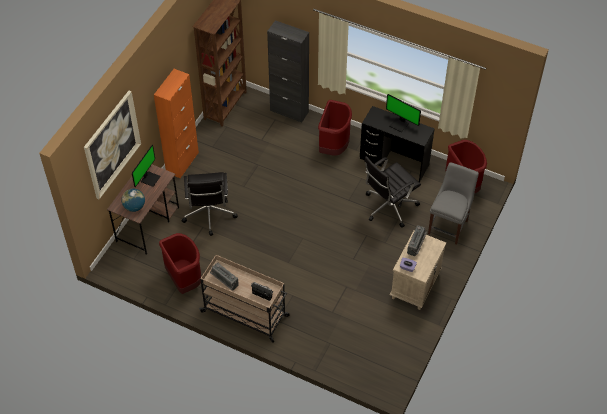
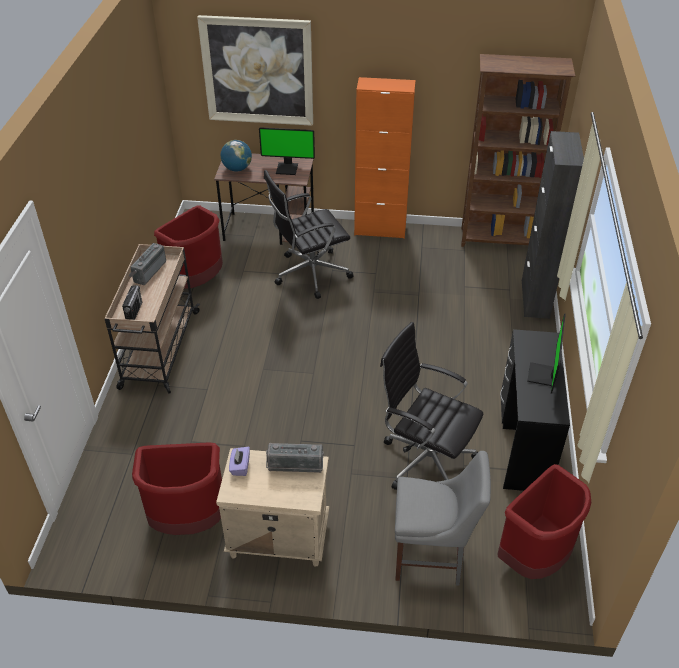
camera: 70 degrees right, 10 degrees down
(334, 146) = (504, 362): red trash can -> red trash can (188, 520)

